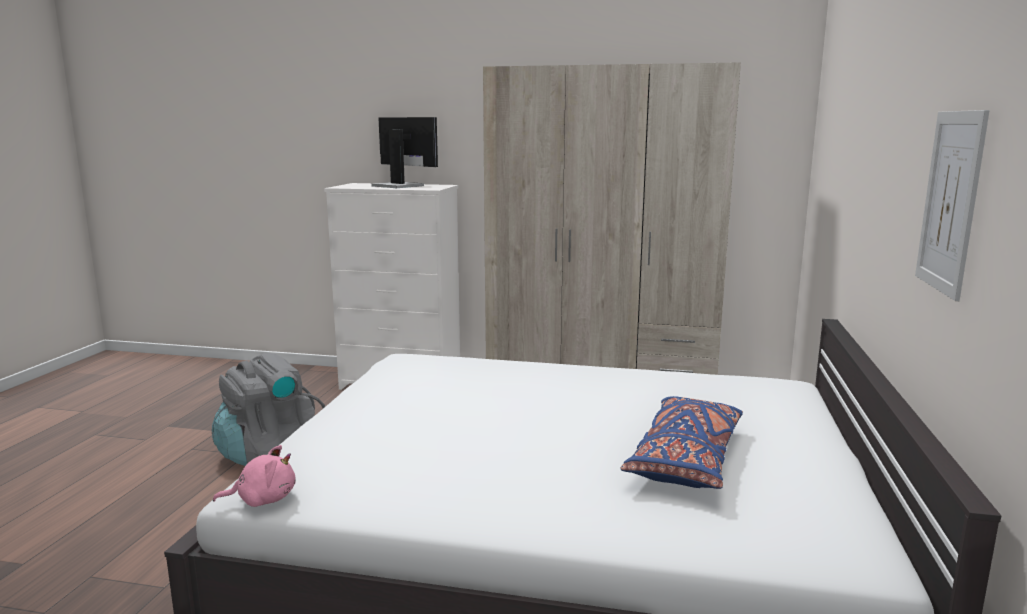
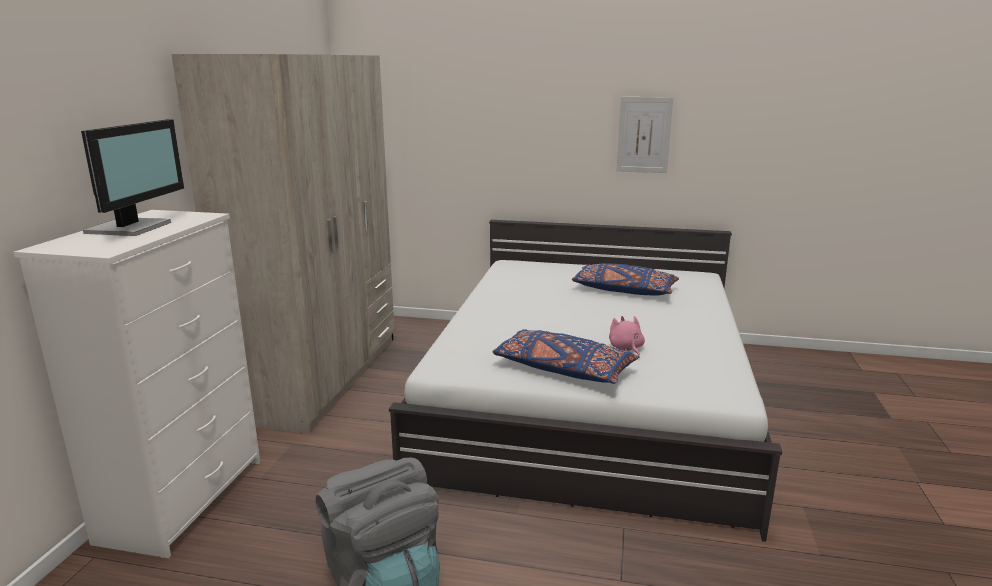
camera: 90 degrees left, 5 degrees up
(263, 499) = (741, 392): pink plush toy -> pink plush toy (626, 349)
(378, 403) = (563, 369): none -> blue pillow
(399, 185) = (132, 227): monitor -> monitor turned 150 degrees clockwise

